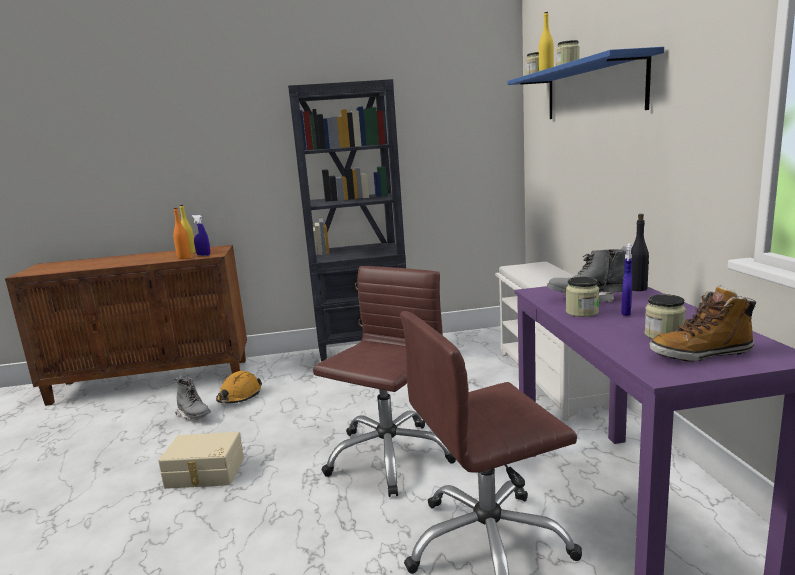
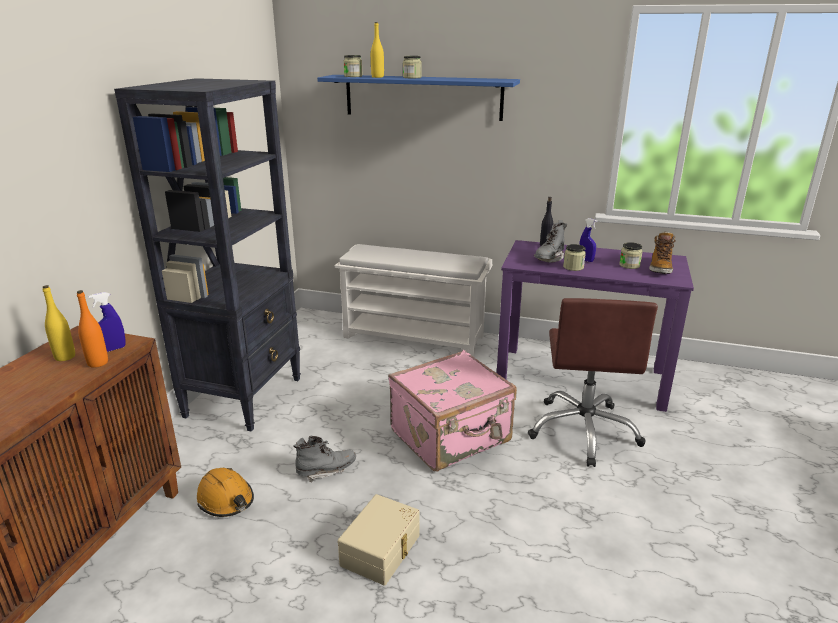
camera: 65 degrees left, 10 degrees up
(194, 416) = (232, 544): grey boot -> grey boot (326, 471)
(388, 456) = (452, 437): brown office chair -> pink suitcase

